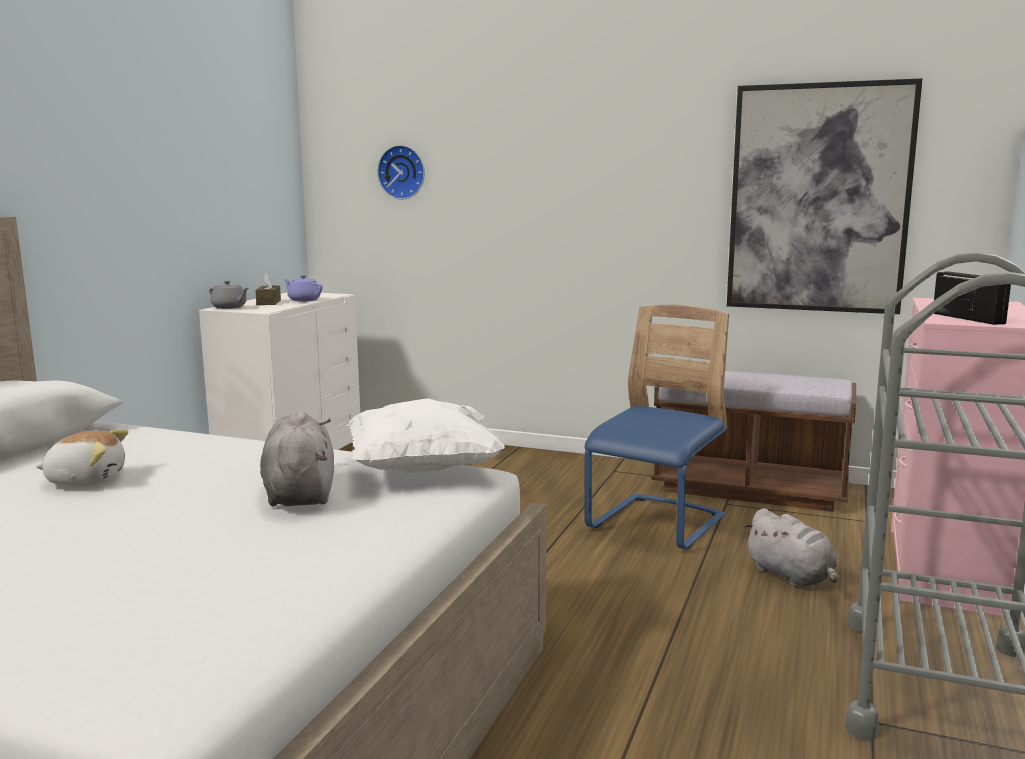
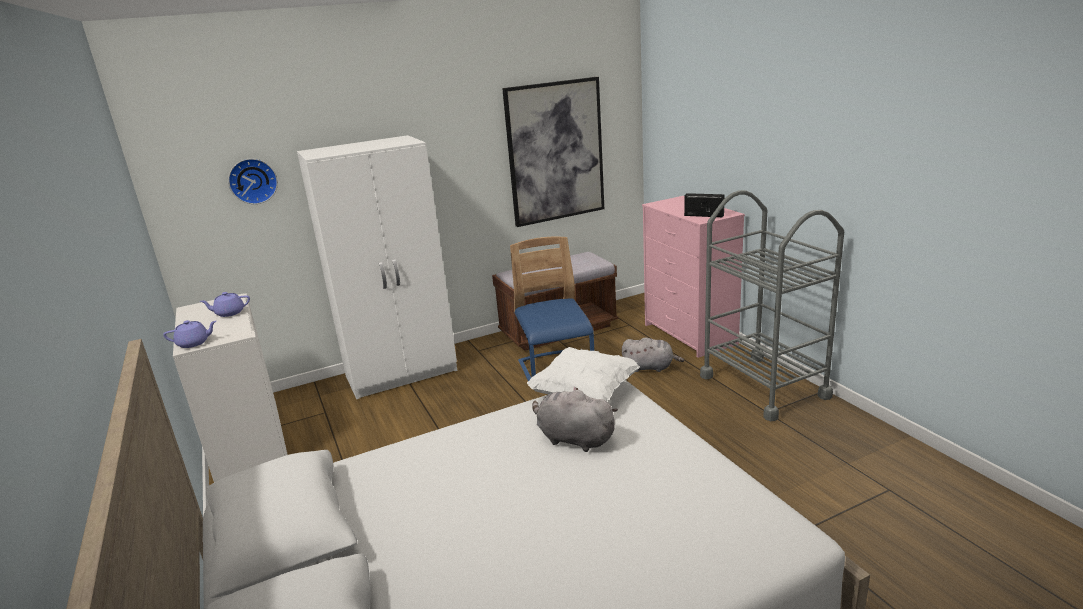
camera: 45 degrees left, 10 degrees up
(86, 480) = (441, 505): plush toy -> none
(230, 307) = (194, 343): grey teapot -> purple teapot
(268, 302) = (208, 326): brown tissue box -> none
(501, 460) = (402, 373): none -> white wardrobe

